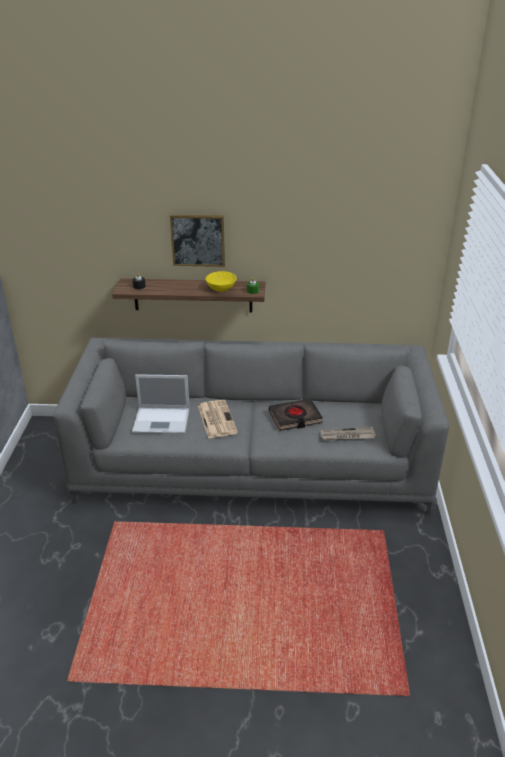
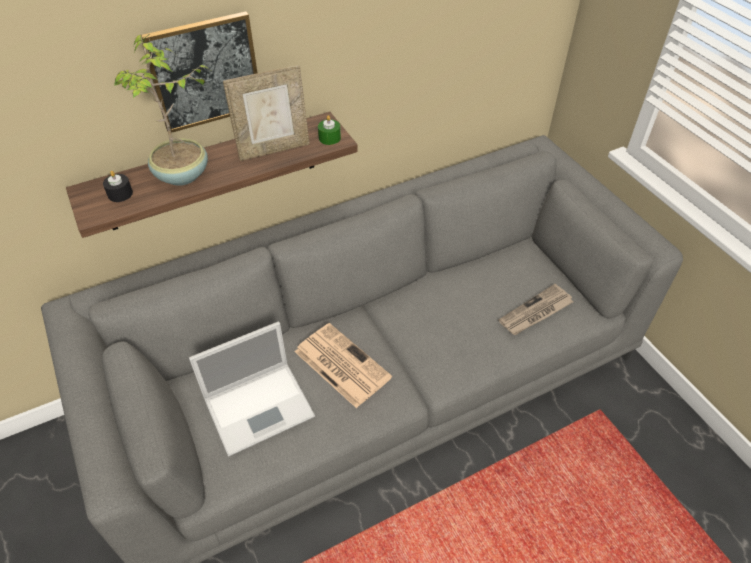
camera: 30 degrees left, 15 degrees up
(171, 287) = (183, 176): none -> potted plant
(221, 288) = (273, 149): yellow bowl -> picture frame
(295, 417) = (447, 311): black book -> none

